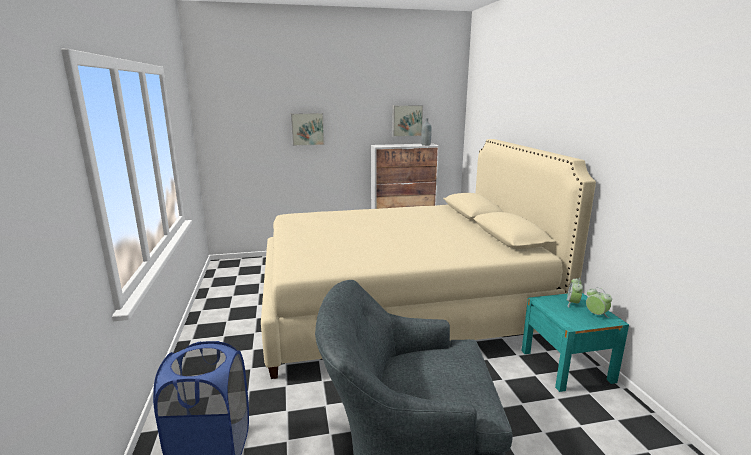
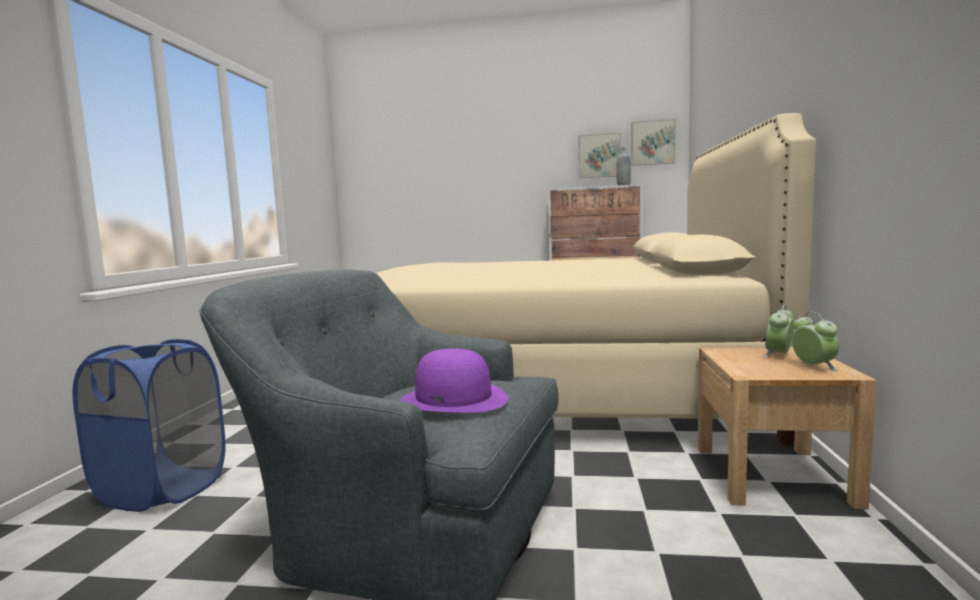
camera: 20 degrees right, 10 degrees down
(307, 129) = (466, 172): picture -> picture (652, 143)
(452, 378) = (454, 399): none -> purple hat
(566, 366) = (772, 475): turquoise nightstand -> beige nightstand

